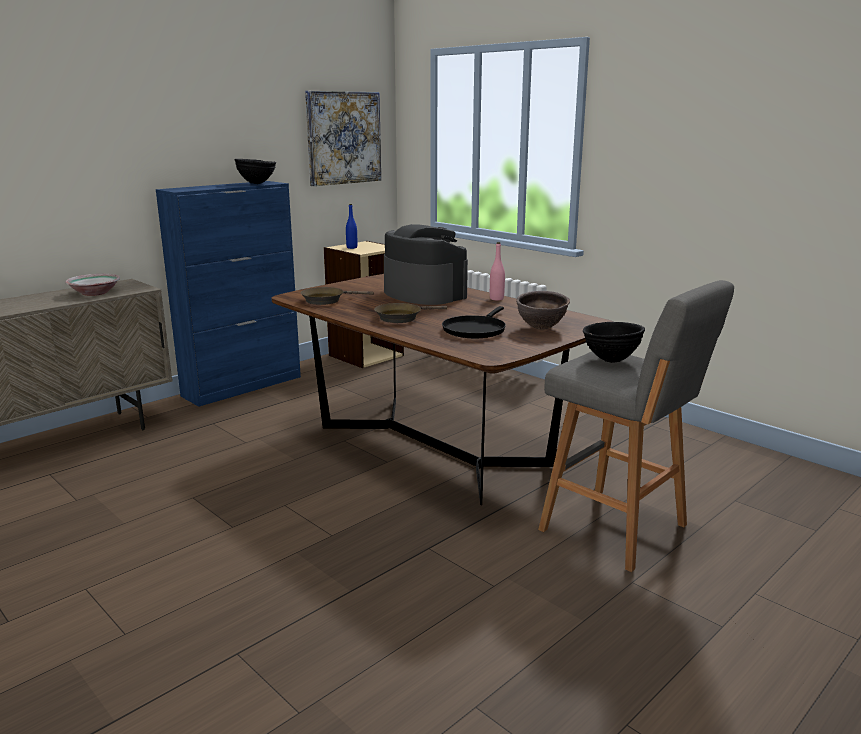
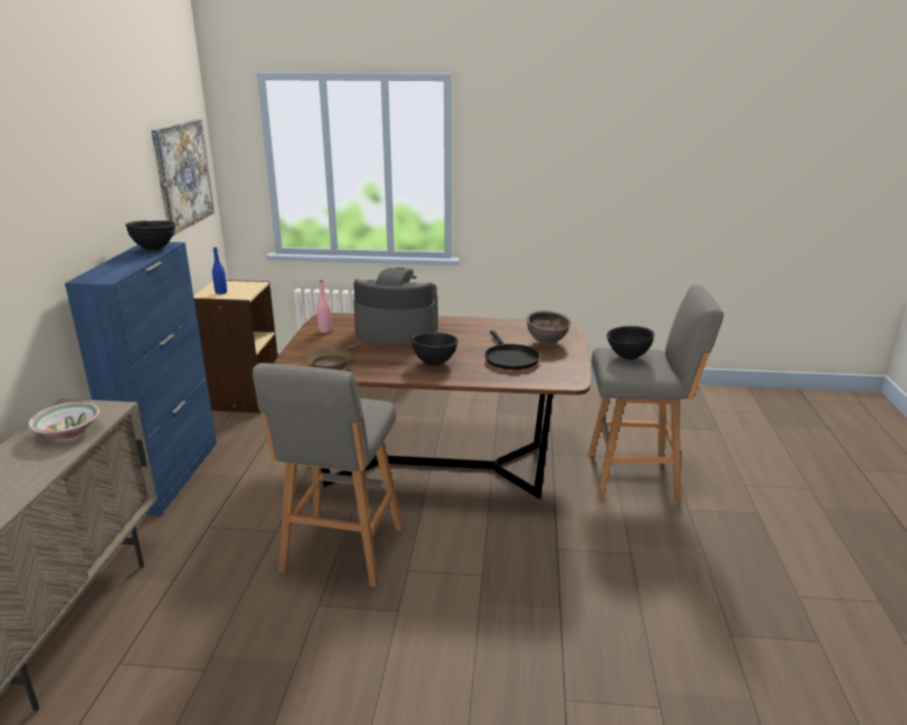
camera: 40 degrees left, 5 degrees up
(262, 473) = (341, 552): none -> grey stool
(401, 317) = (434, 363): brown frying pan -> black bowl
(496, 298) = (459, 322): pink bottle -> pink bottle (325, 330)

